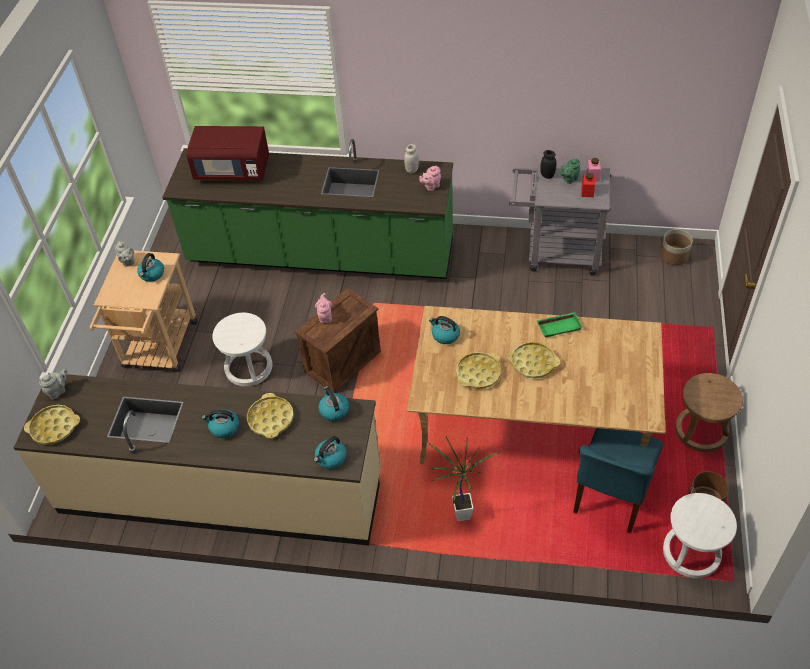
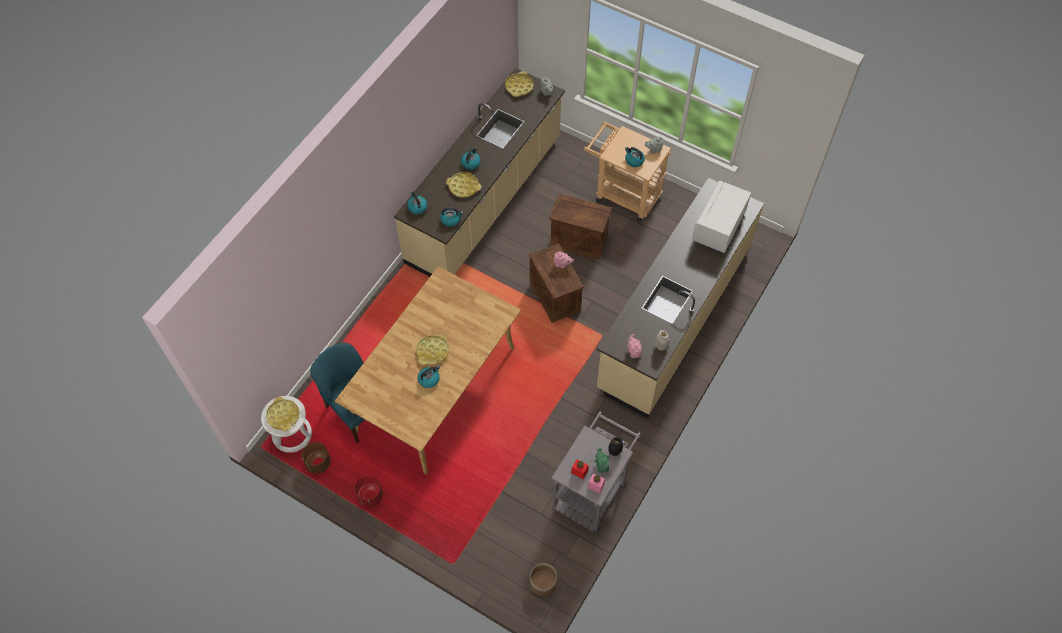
camera: 110 degrees right, 10 degrees up
(233, 170) = (719, 227): red microwave -> white microwave
(248, 367) = (579, 240): white stool -> crate
(320, 254) = (673, 318): green counter -> beige counter
(445, 335) = (486, 310): kettle -> kettle (429, 379)
(461, 518) = (392, 318): potted plant -> none
(478, 373) = (443, 316): yellow tray -> yellow tray (283, 415)
(559, 326) = (454, 383): green tray -> none
(701, 431) = (370, 496): brown stool -> red planter

